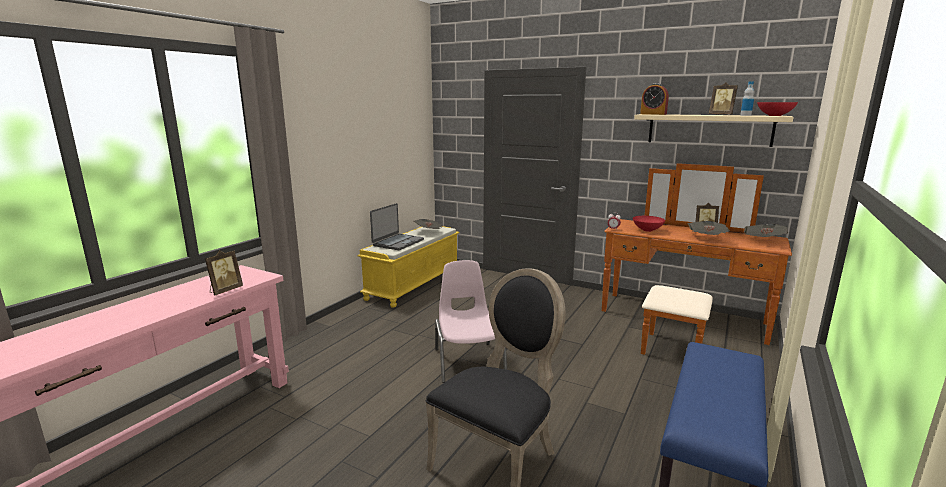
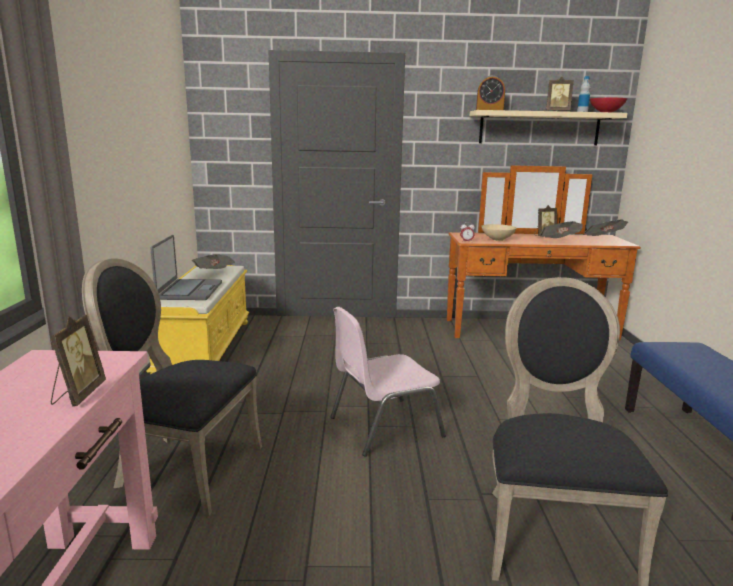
camera: 30 degrees left, 0 degrees up
(332, 353) = (183, 468): none -> black chair
(468, 361) = (383, 426): pink chair -> pink chair turned 75 degrees counterclockwise
(647, 230) = (498, 239): red bowl -> beige bowl

